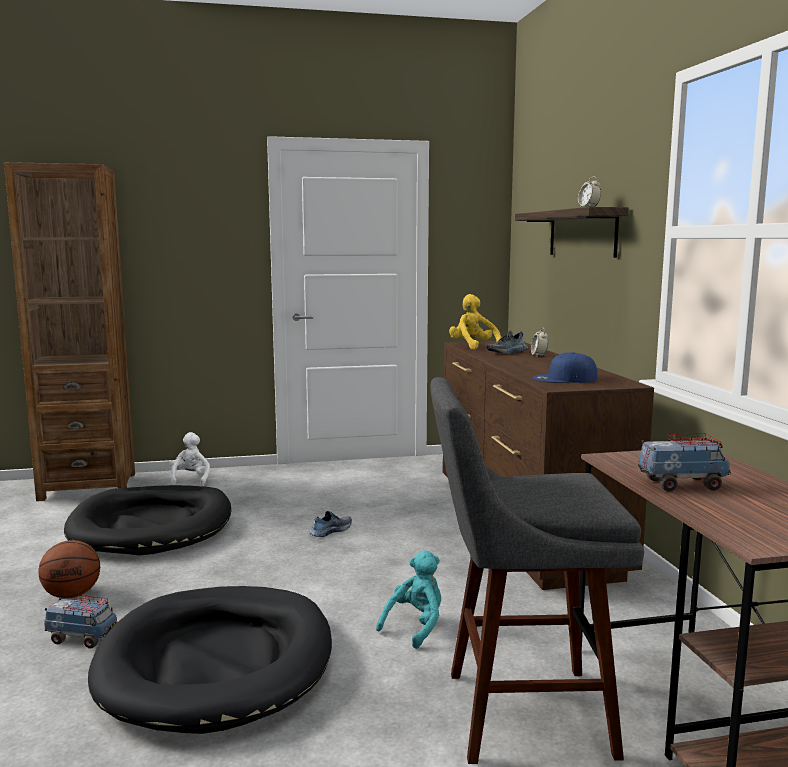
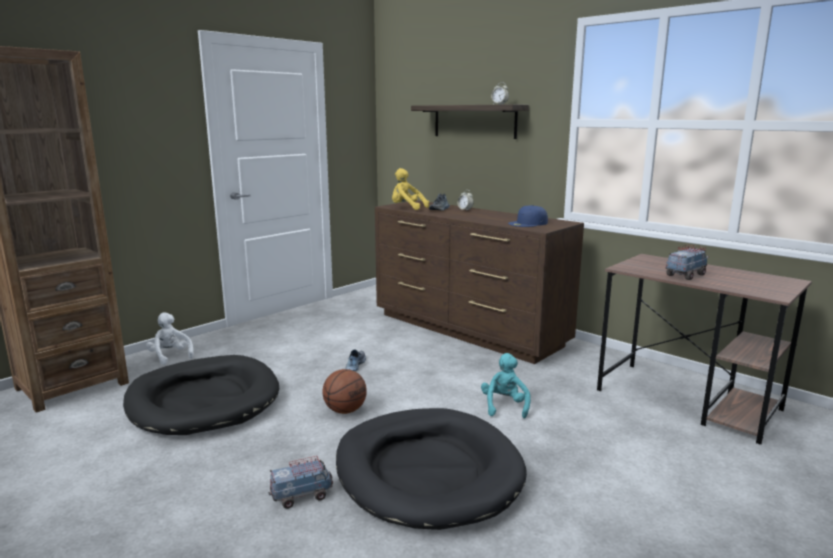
camera: 35 degrees left, 5 degrees up
(72, 595) = (231, 471): basketball -> basketball (345, 410)
(518, 713) = (622, 431): grey stool -> none

